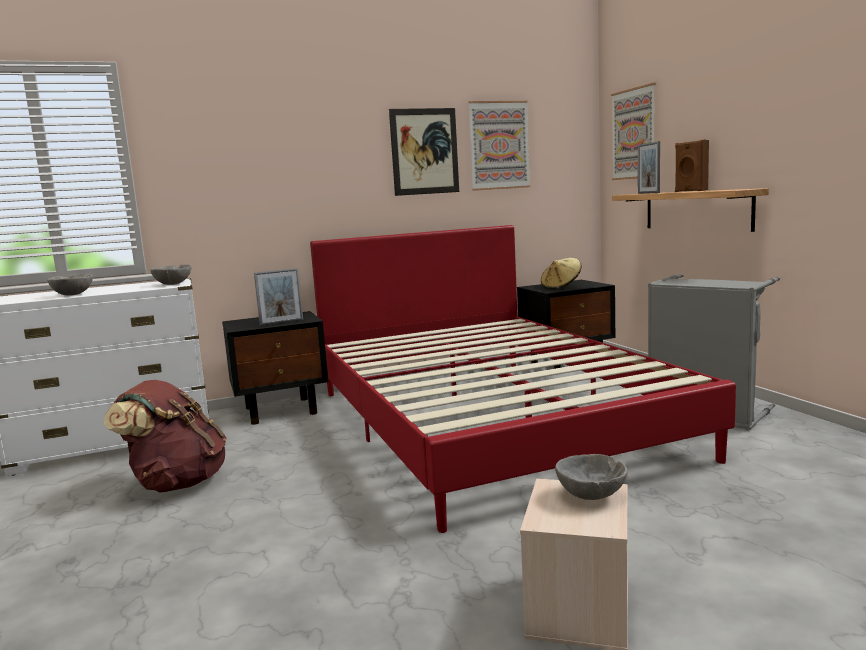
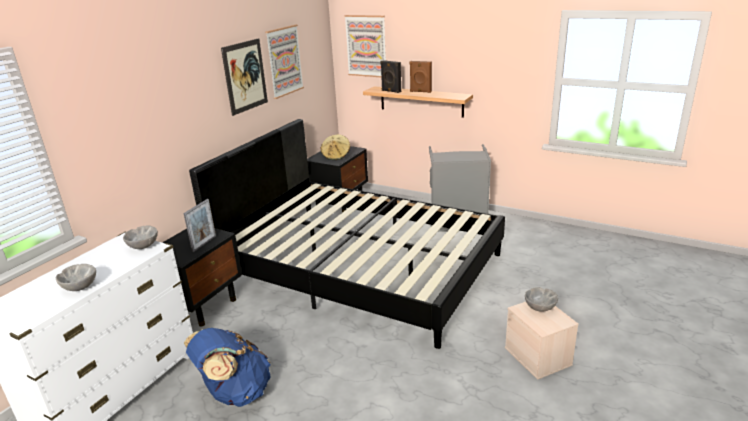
camera: 40 degrees left, 15 degrees up
(176, 483) = (235, 393): brown backpack -> blue backpack
(489, 421) = (359, 266): red bed -> black bed
(648, 193) = (391, 91): picture frame -> black speaker

